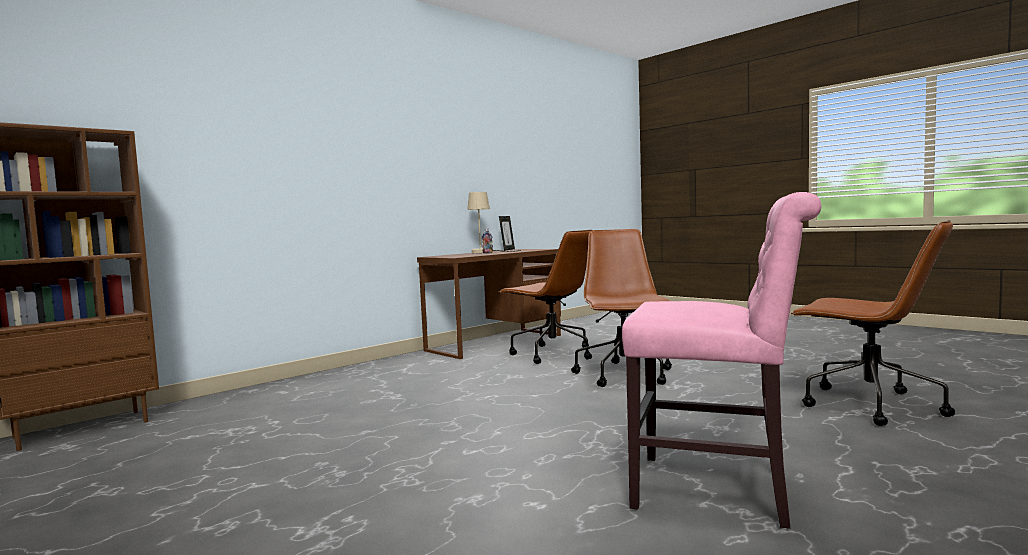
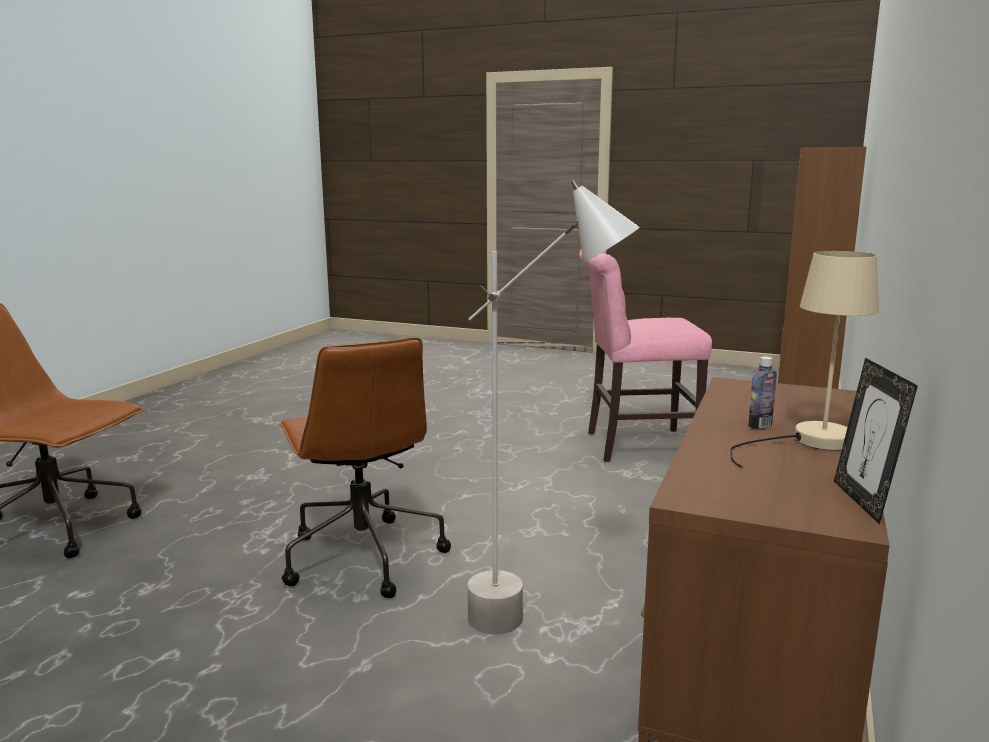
camera: 155 degrees right, 10 degrees up
(551, 354) = (541, 622): brown office chair -> grey floor lamp
(720, 491) = (278, 429): pink chair -> pink chair (634, 446)

